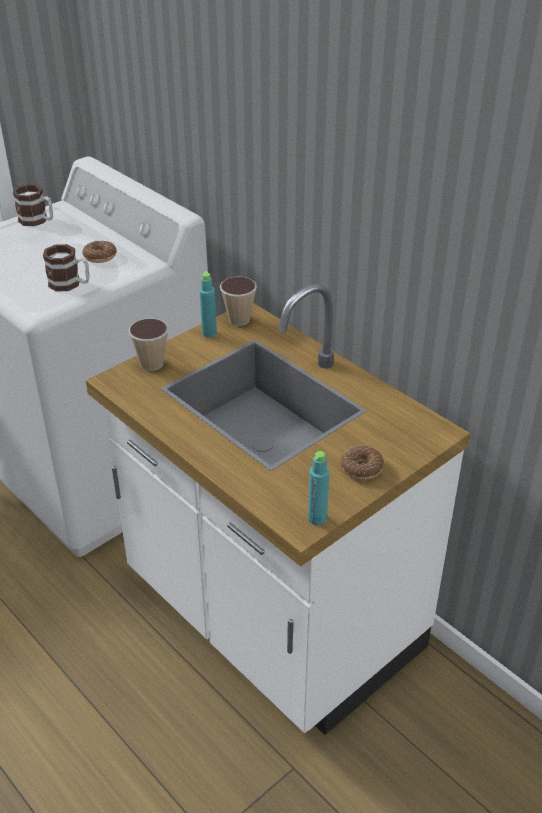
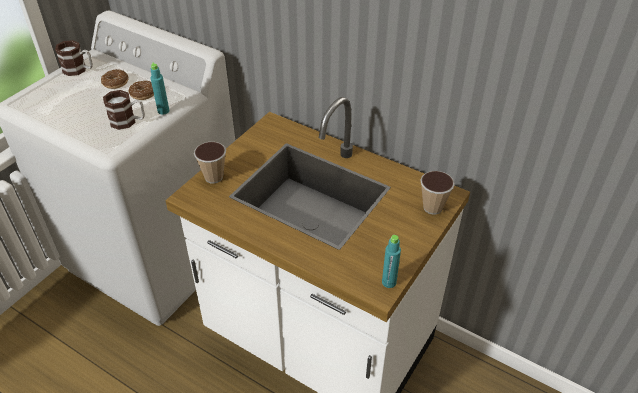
camera: 15 degrees left, 5 degrees up
(209, 333) = (249, 143): turquoise bottle -> turquoise bottle (163, 111)
(239, 320) = (267, 129): cup -> cup (432, 207)
(361, 468) = (405, 234): donut -> donut (115, 83)

